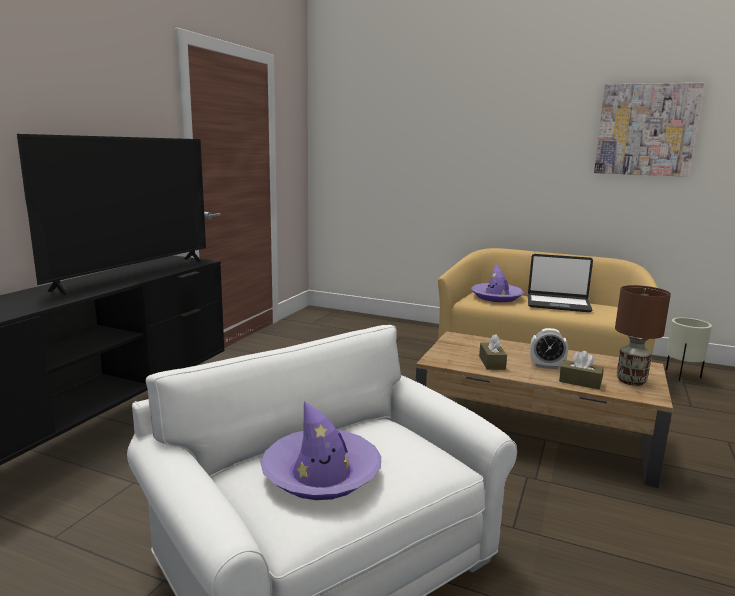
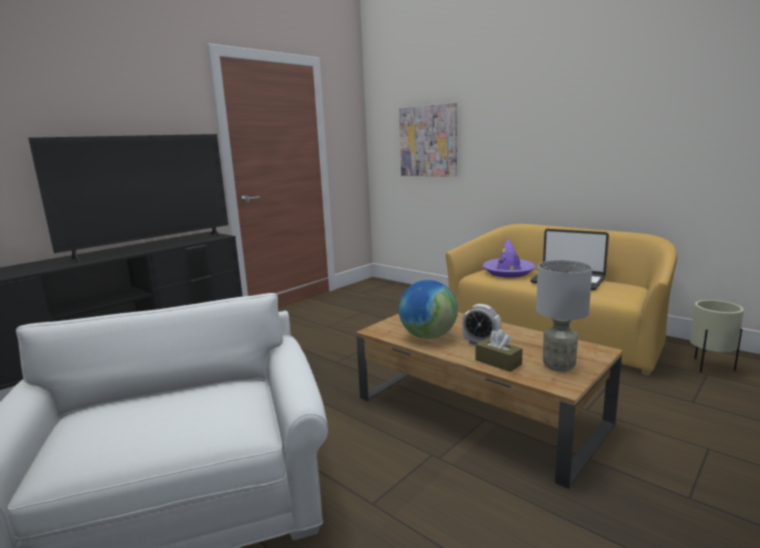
camera: 20 degrees right, 0 degrees up
(321, 474) = (129, 424): purple hat -> none
(492, 363) = (428, 336): brown tissue box -> globe
(630, 381) = (558, 366): brown table lamp -> grey table lamp
(646, 130) = (675, 89): picture -> picture (428, 141)

